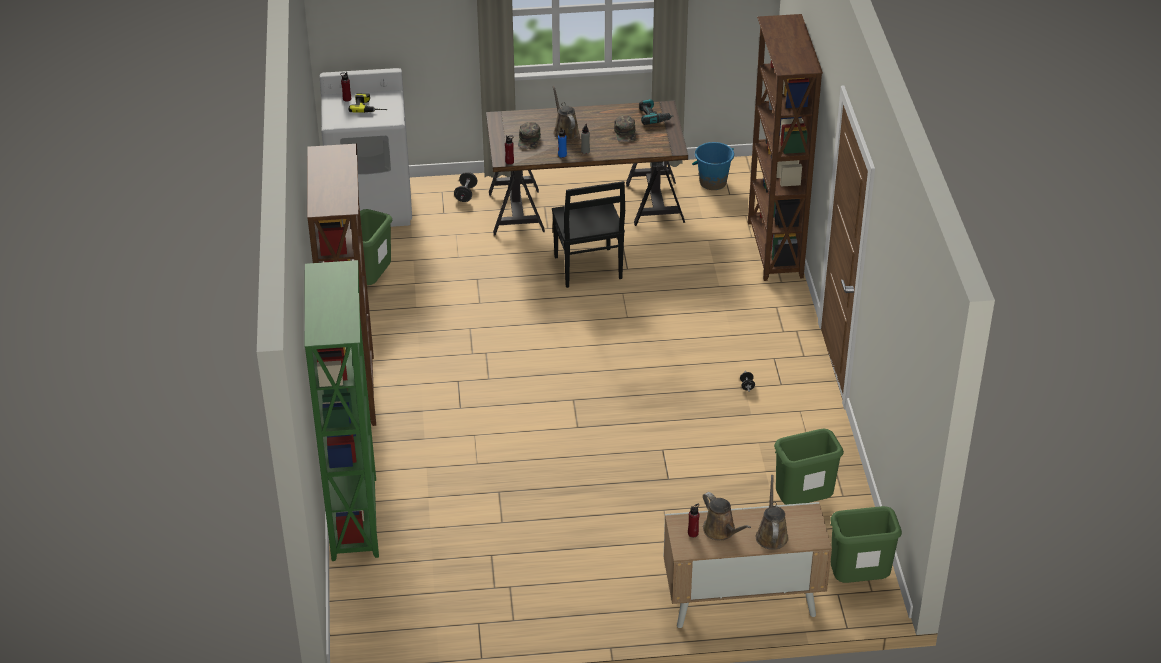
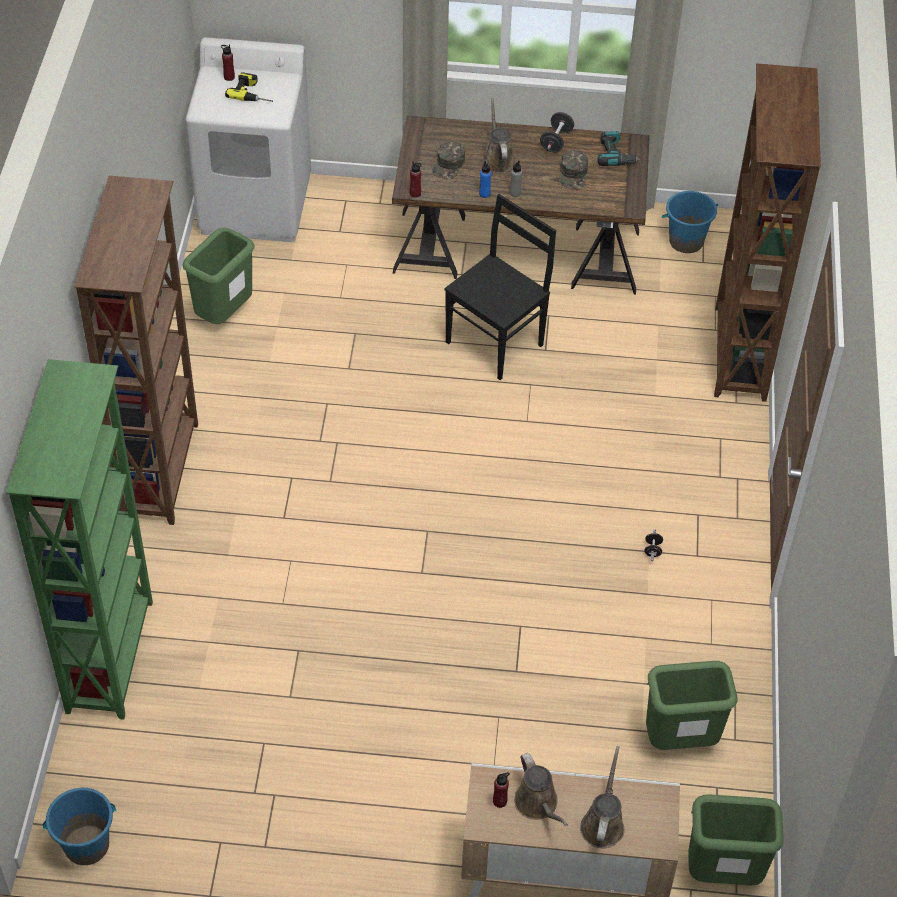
camera: 10 degrees right, 10 degrees up
(376, 642) = (86, 845): none -> blue bucket
(466, 194) = (374, 209): black dumbbell -> black dumbbell (556, 141)
(588, 269) = (496, 342): black chair -> black chair turned 135 degrees counterclockwise

